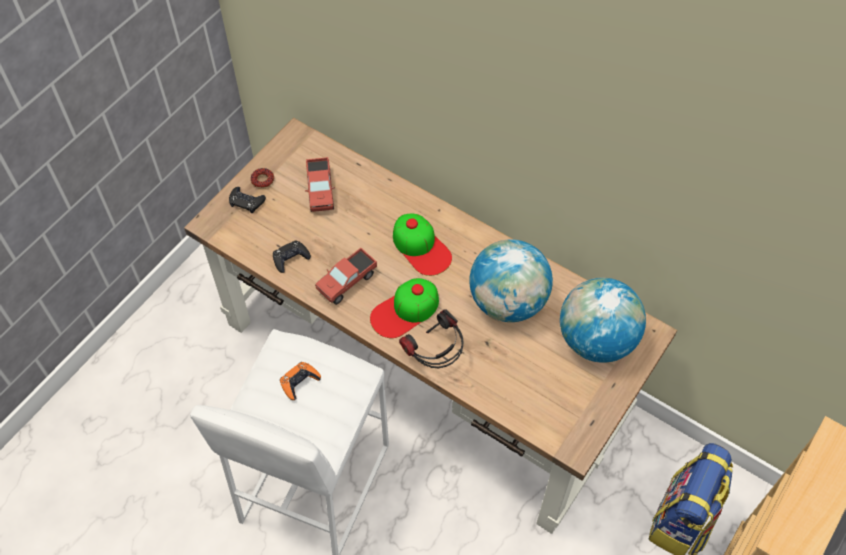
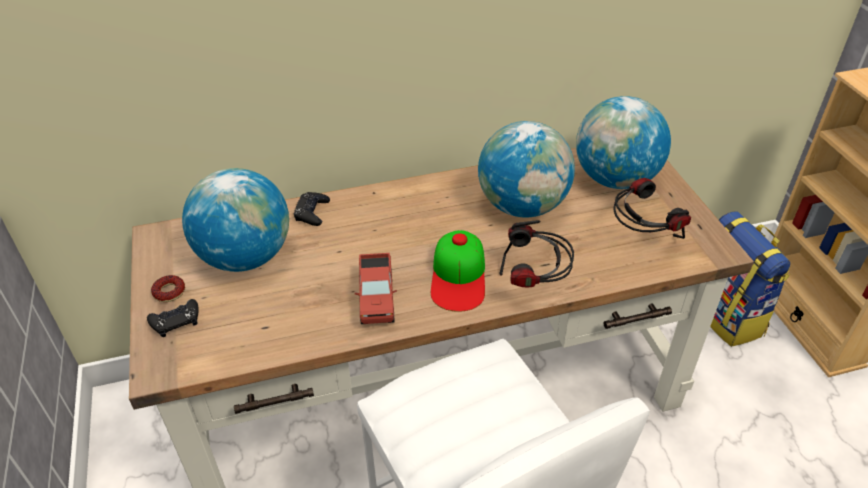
camera: 50 degrees left, 15 degrees down
(290, 258) = (293, 326): black game controller -> black game controller (312, 212)
(299, 382) = (461, 410): orange game controller -> none
(320, 191) = (245, 257): toy truck -> globe
(421, 247) = (400, 225): cap -> none
(543, 391) = (641, 237): none -> headphones

